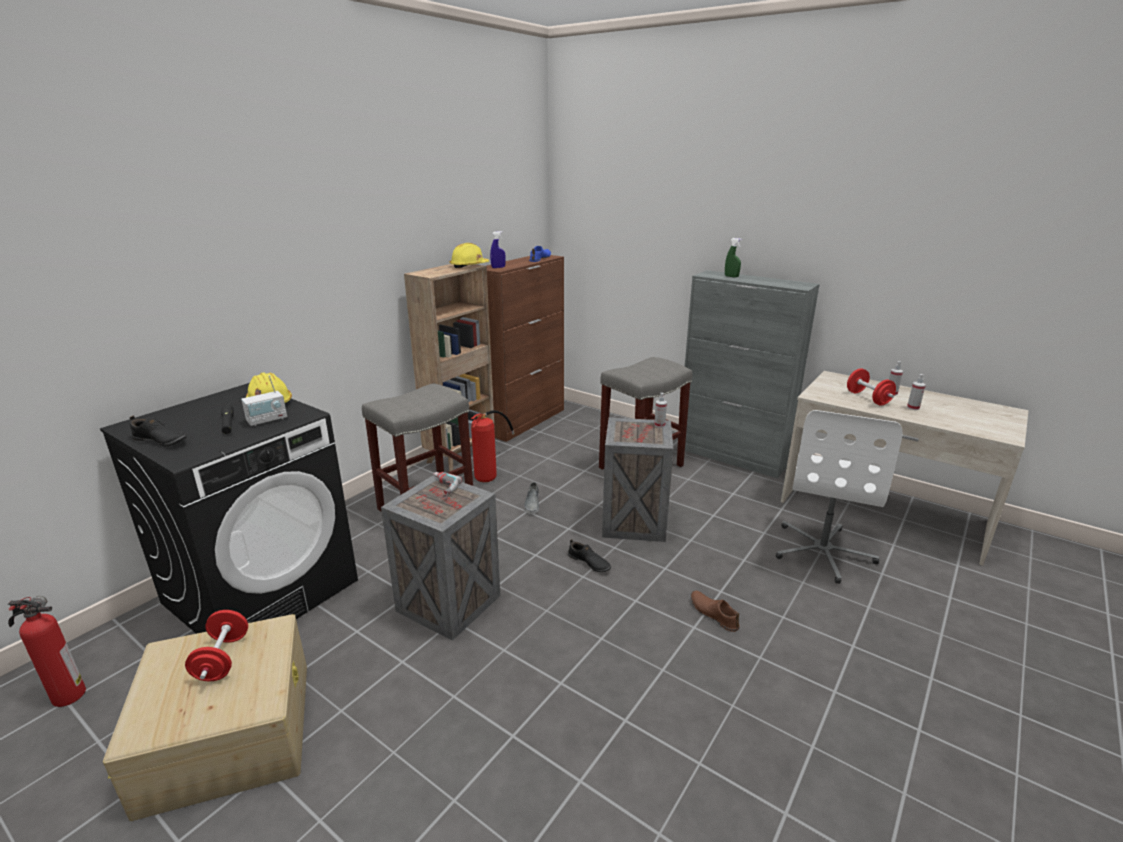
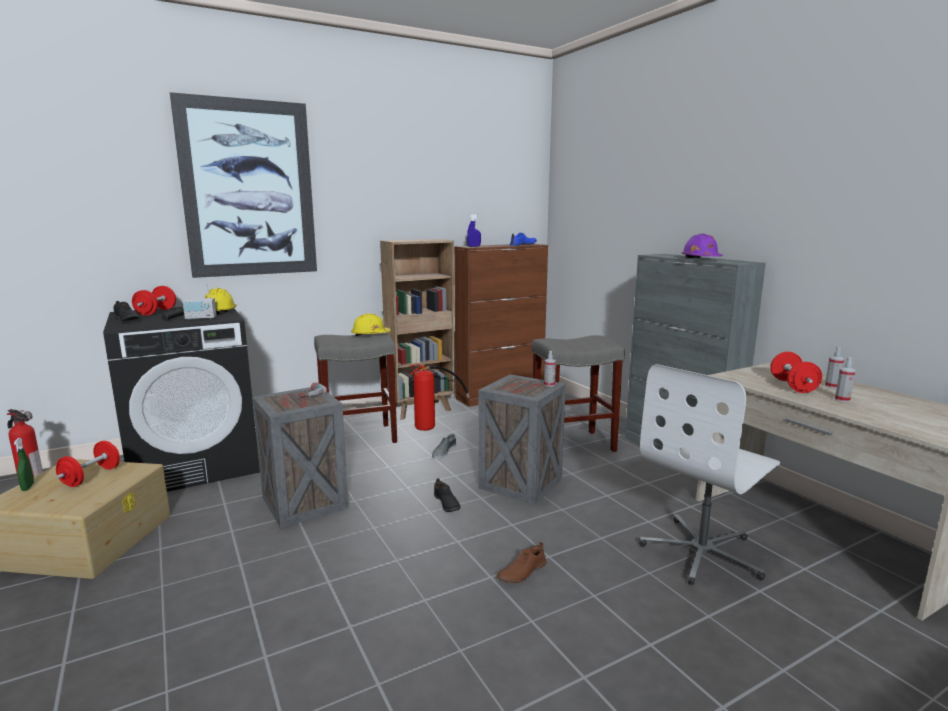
camera: 25 degrees right, 10 degrees down
(177, 417) = (156, 312): none -> red dumbbell
(253, 229) = (249, 189): none -> picture
(469, 266) = (439, 239): yellow hard hat -> yellow hard hat (370, 335)
(713, 614) = (522, 572): brown shoe -> brown shoe turned 120 degrees counterclockwise
(731, 276) = (676, 256): green spray bottle -> green spray bottle (27, 487)
(762, 282) = (701, 259): none -> purple hard hat

